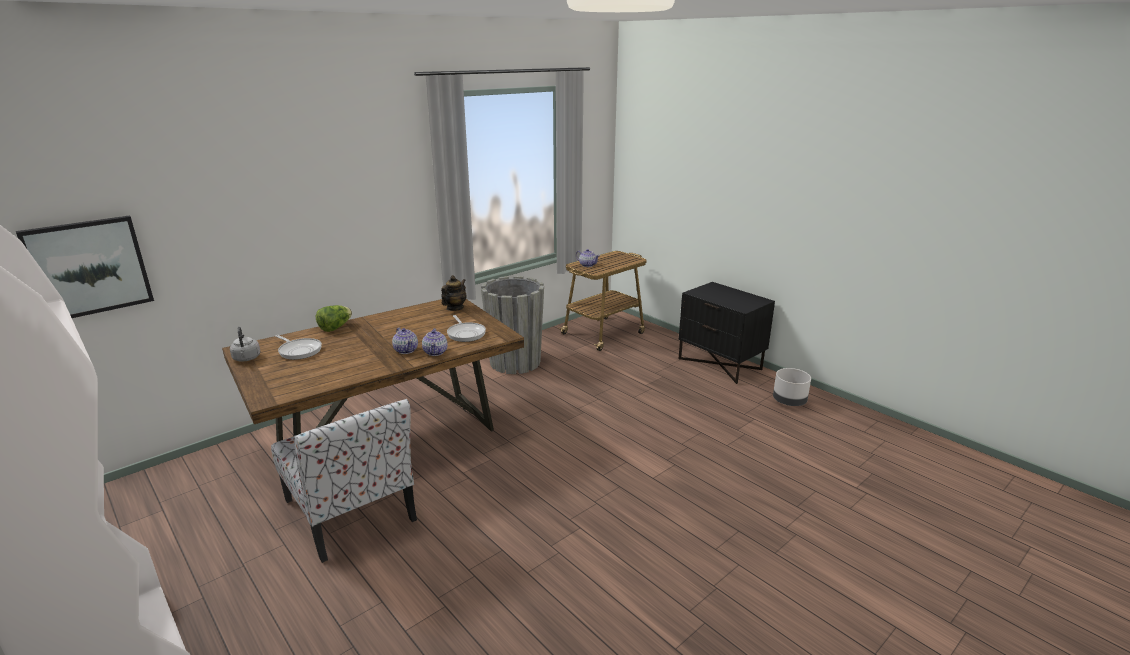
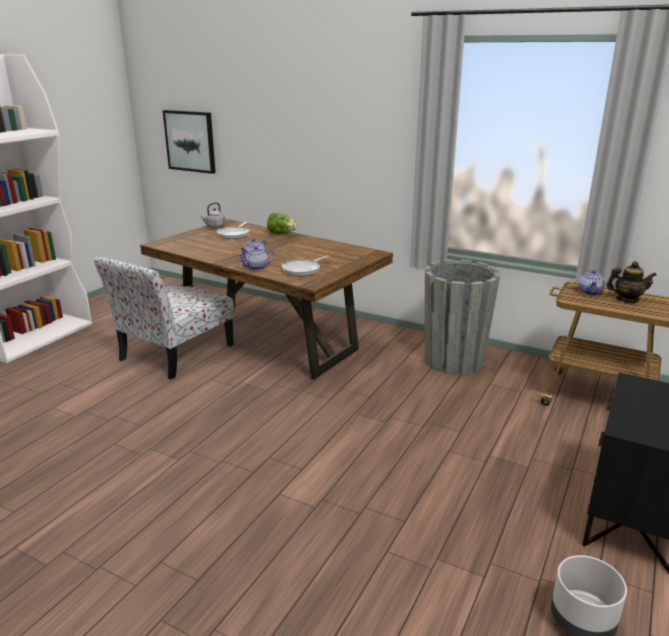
camera: 70 degrees right, 0 degrees up
(454, 308) = (357, 256): teapot -> teapot (627, 300)

